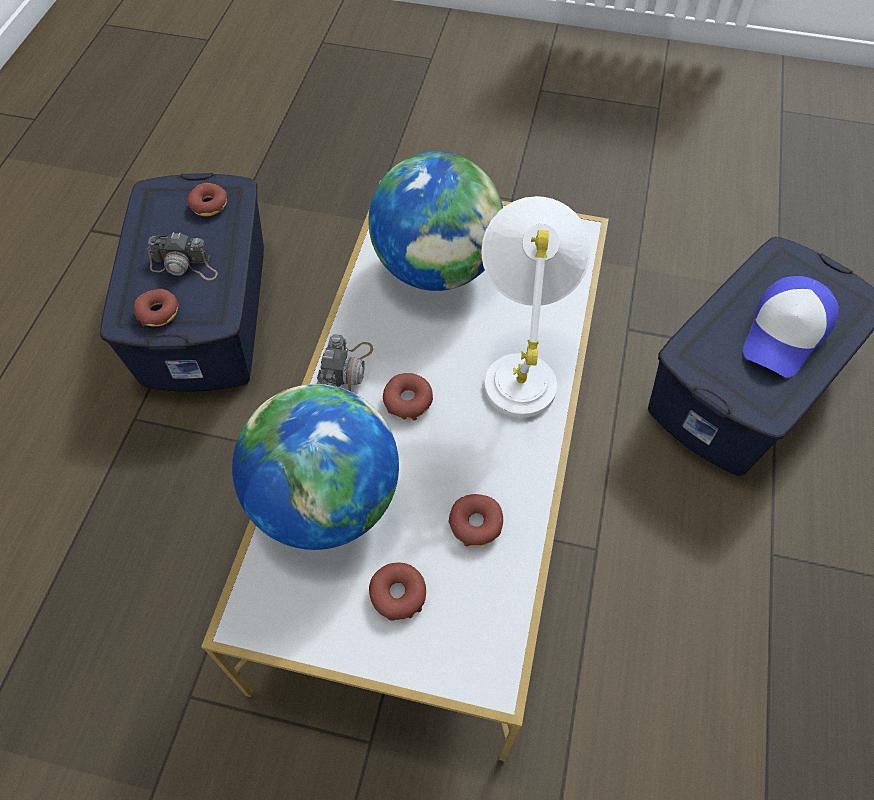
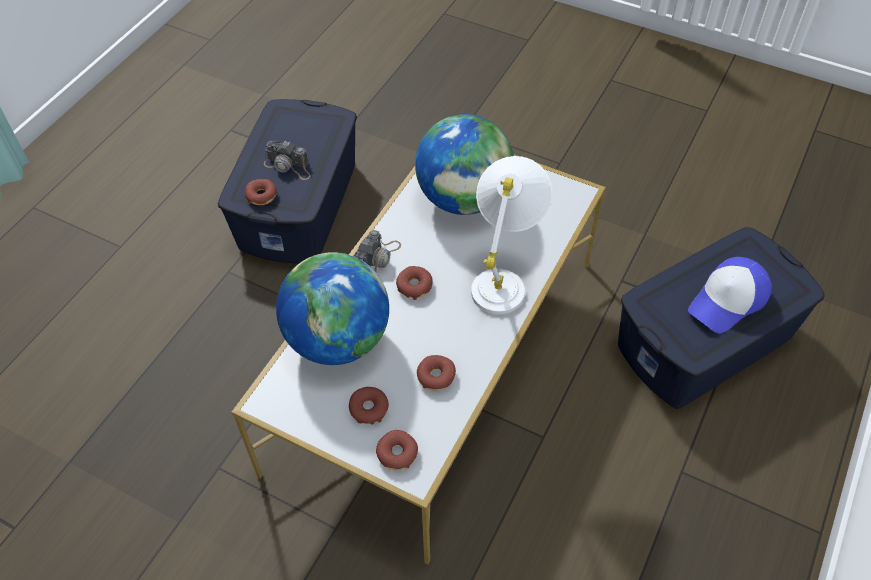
camera: 15 degrees right, 5 degrees down
(209, 204) = (317, 125): donut -> donut (397, 453)

